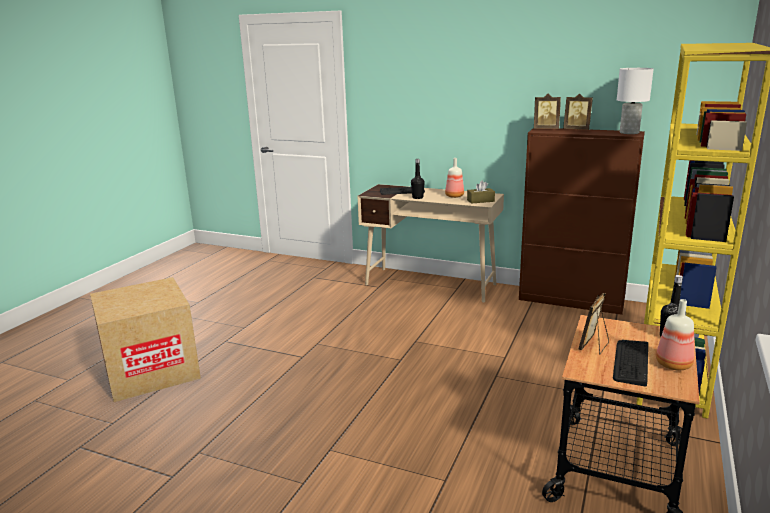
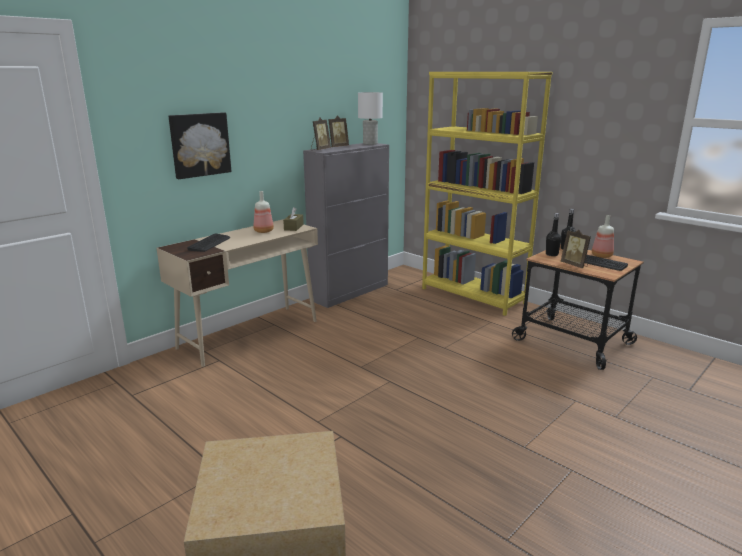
camera: 70 degrees left, 0 degrees up
(417, 197) = (244, 242): black bottle -> black bottle (551, 254)
(424, 108) = (199, 144): none -> picture
(571, 301) = (350, 292): brown cabinet -> grey cabinet

